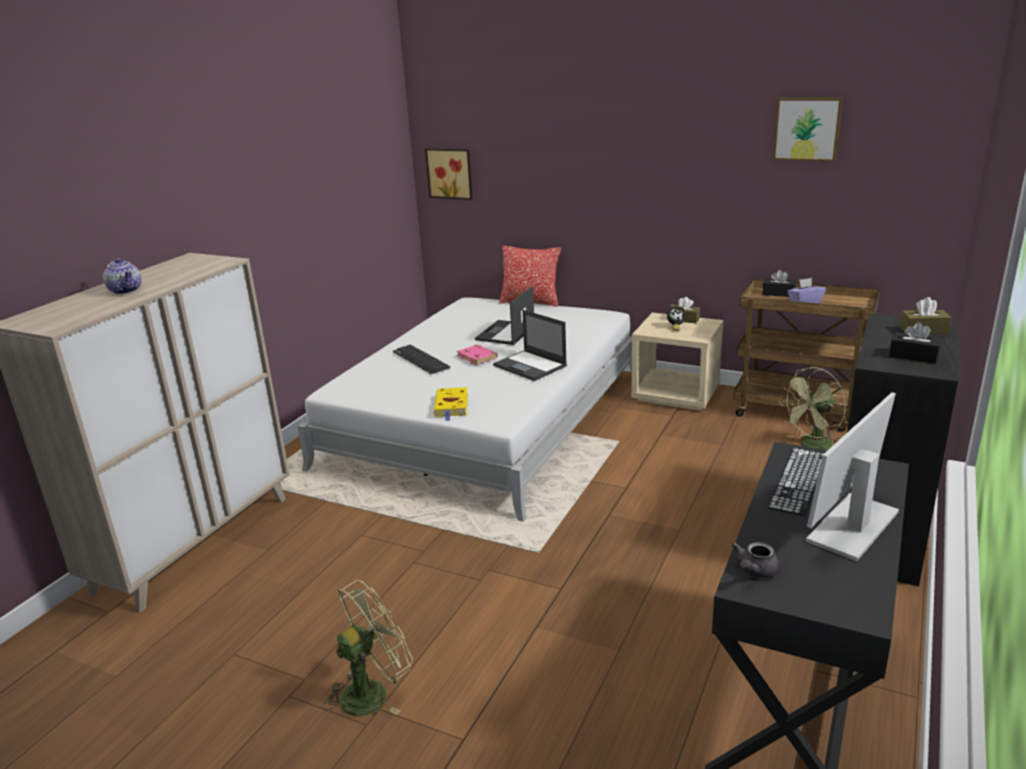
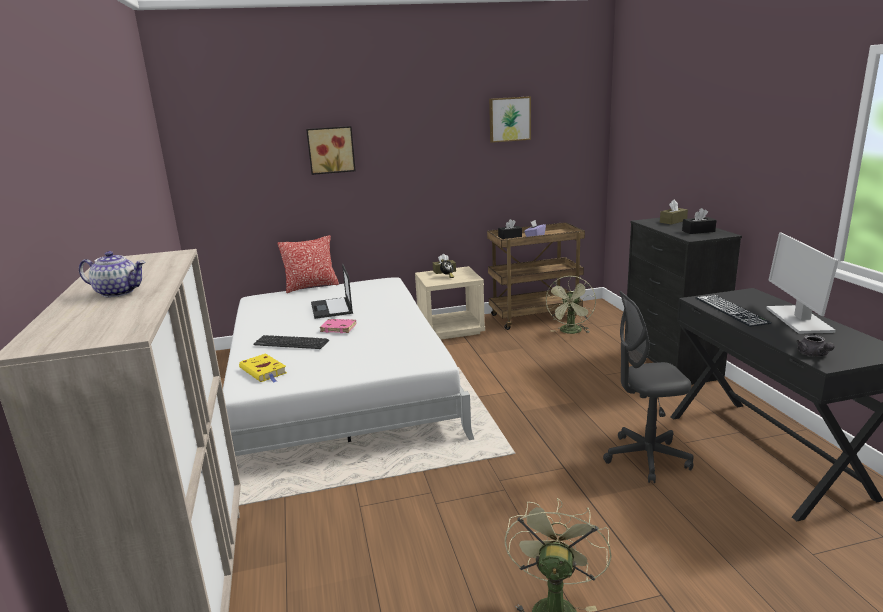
camera: 40 degrees left, 5 degrees down
(450, 173) = (213, 185): picture -> picture (331, 150)
(452, 406) = (377, 363): yellow book -> yellow book (264, 371)
(531, 366) = (390, 322): laptop -> none
(655, 623) = (646, 458): none -> grey office chair

